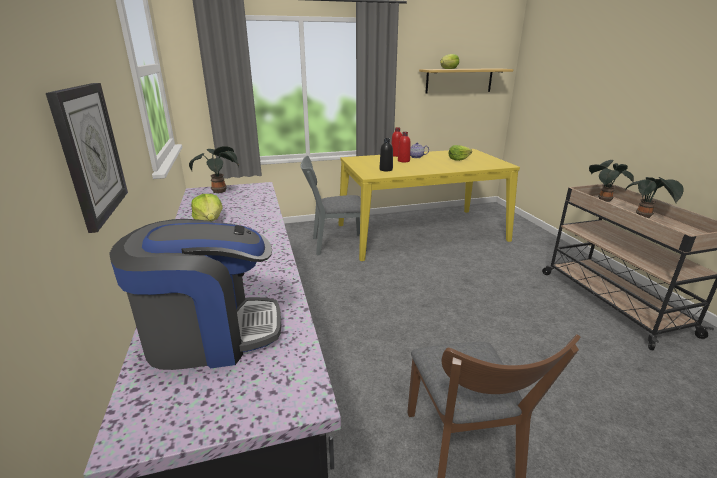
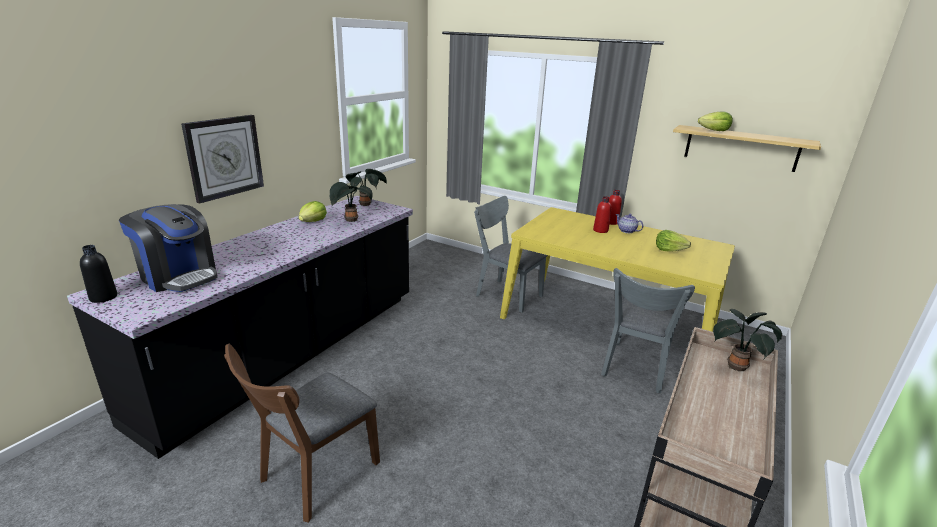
camera: 45 degrees right, 0 degrees up
(386, 169) = (556, 232): black bottle -> black bottle (103, 297)
(478, 250) = (634, 369): none -> grey chair
(645, 217) = (727, 406): potted plant -> potted plant (350, 221)

